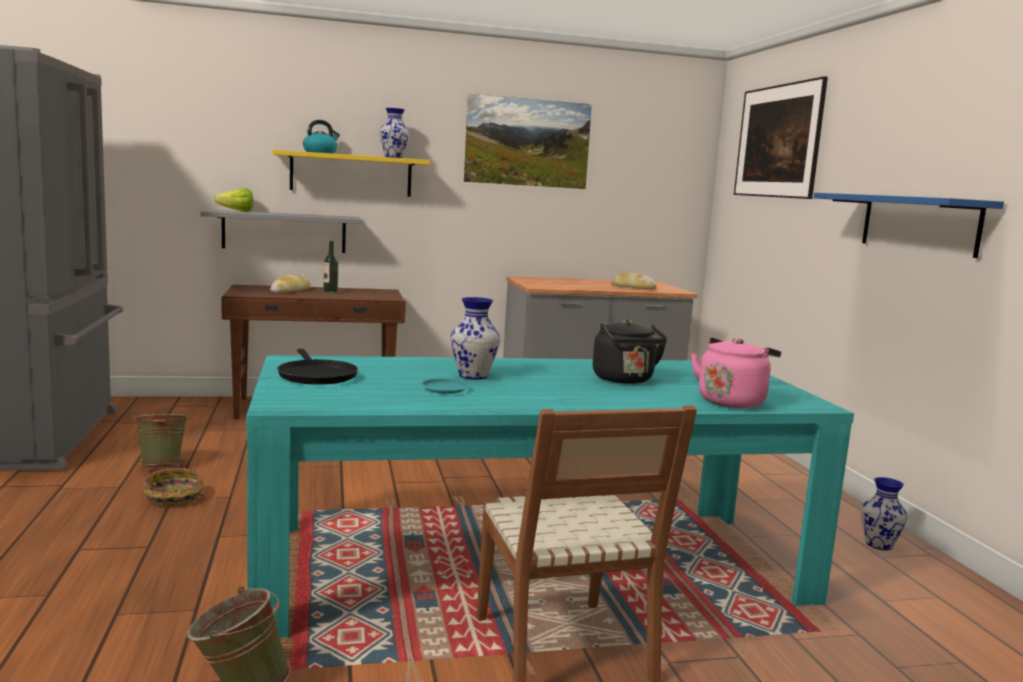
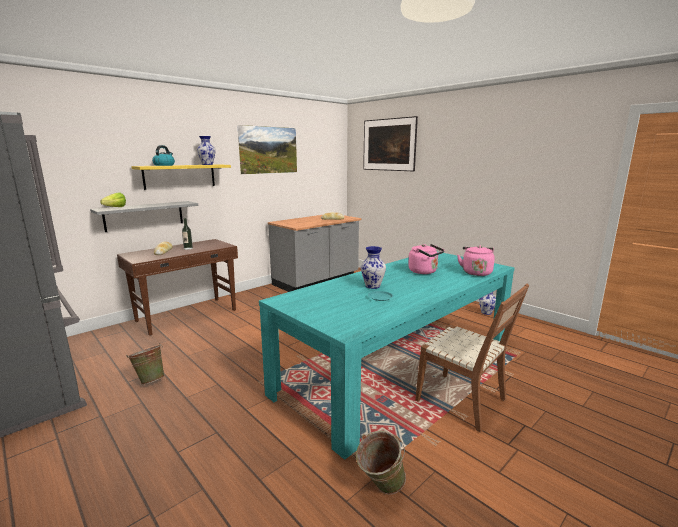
camera: 30 degrees left, 5 degrees up
(174, 499) = (187, 397): basket -> none
(316, 375) = (313, 307): black frying pan -> none
(625, 380) = (424, 271): black kettle -> pink kettle
(919, 224) = (479, 181): blue shelf -> none

